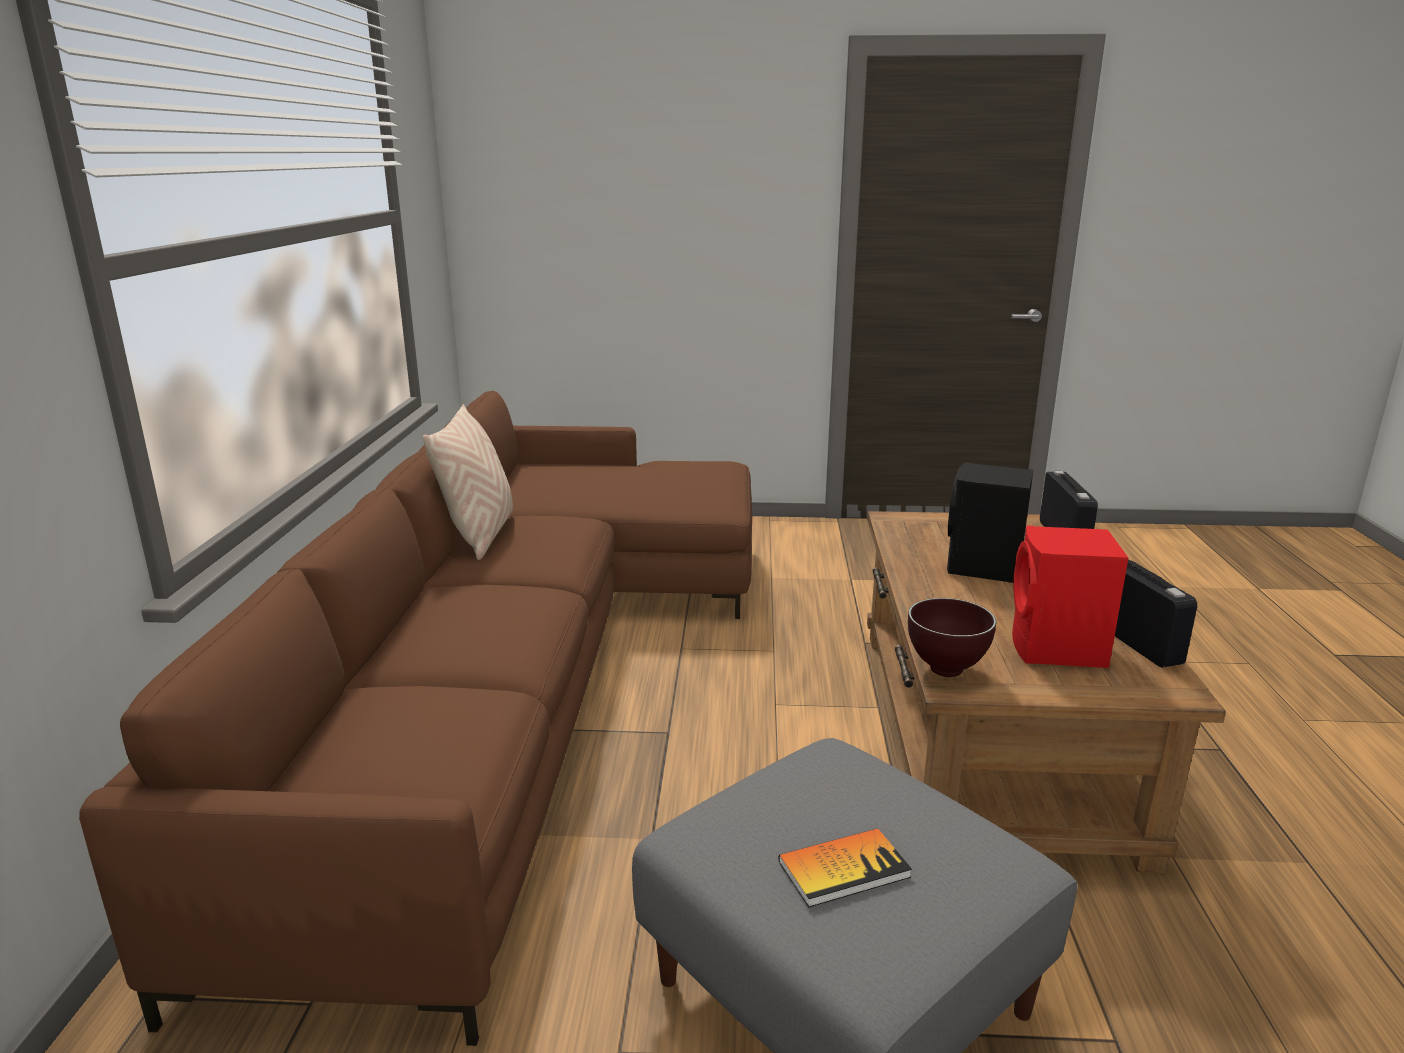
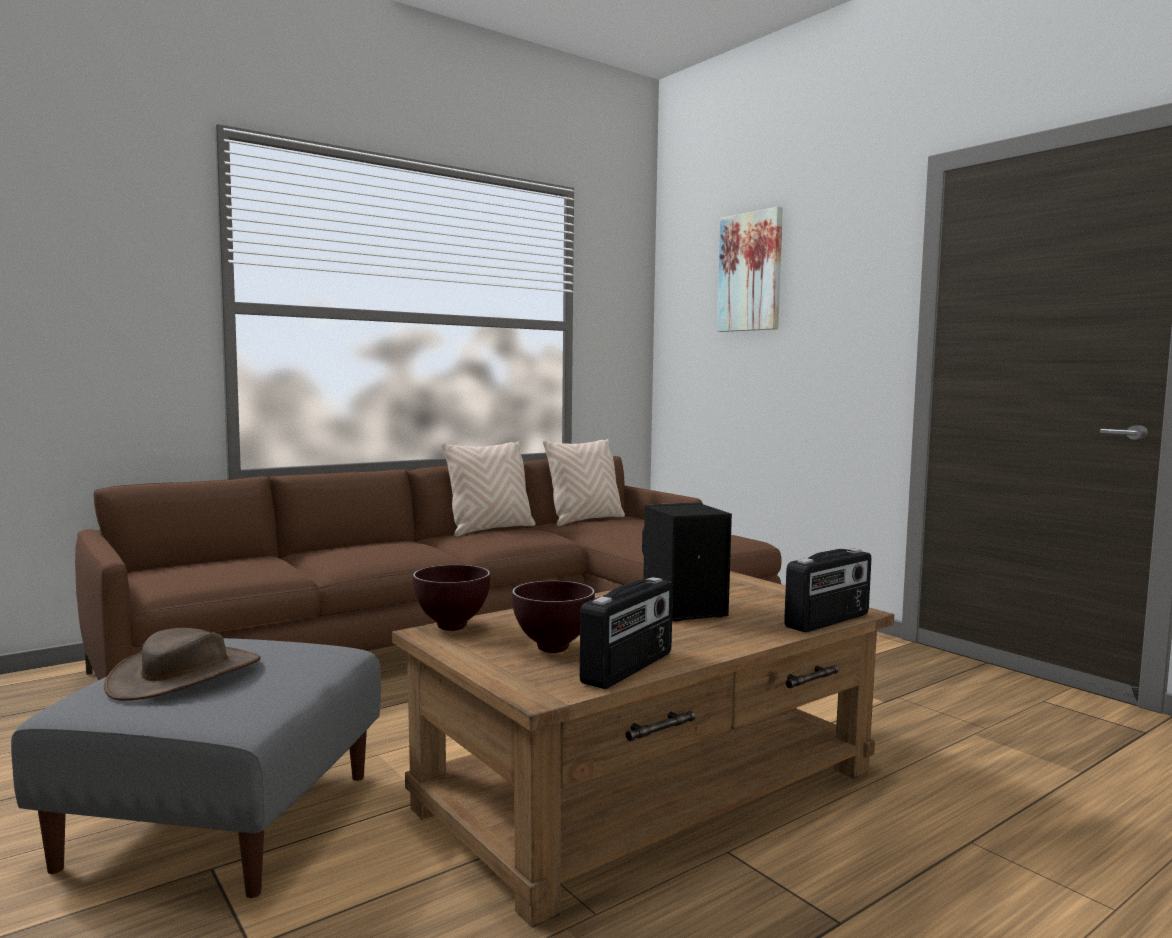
camera: 50 degrees right, 15 degrees down
(518, 485) = (585, 520): none -> beige pillow
(614, 139) = (750, 272): none -> picture
(844, 869) = (186, 675): book -> brown hat
(1057, 650) = (552, 649): red speaker -> brown bowl

